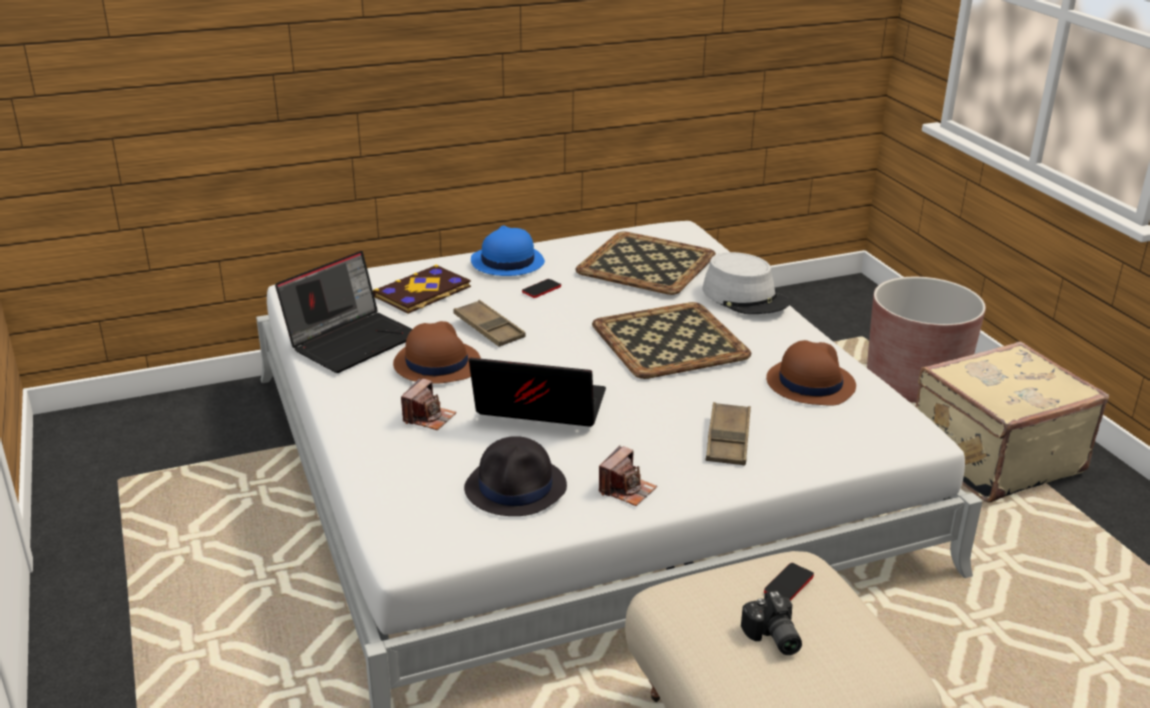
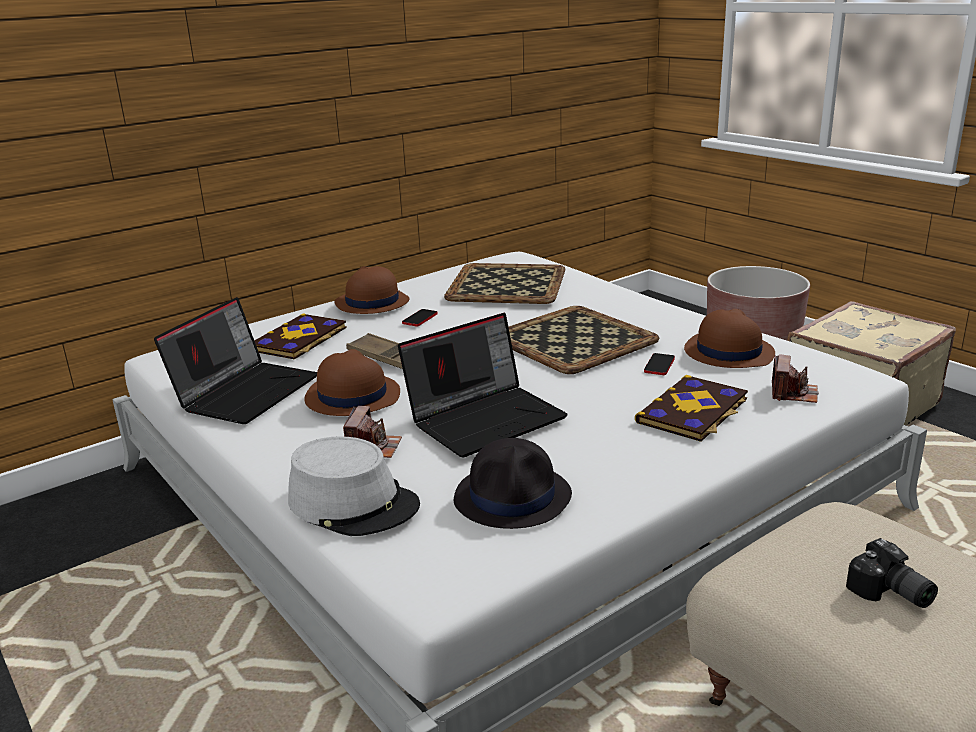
camera: 15 degrees left, 5 degrees down
(507, 262) = (371, 303): blue hat -> brown hat
(537, 409) = (486, 418): laptop -> laptop turned 150 degrees clockwise
(627, 490) = (631, 476): camera -> camera (793, 393)
(728, 440) = (694, 411): brown tray -> book
(745, 297) = (614, 296): grey hat -> grey hat (353, 503)
(789, 584) = (857, 534): phone -> phone (659, 365)

